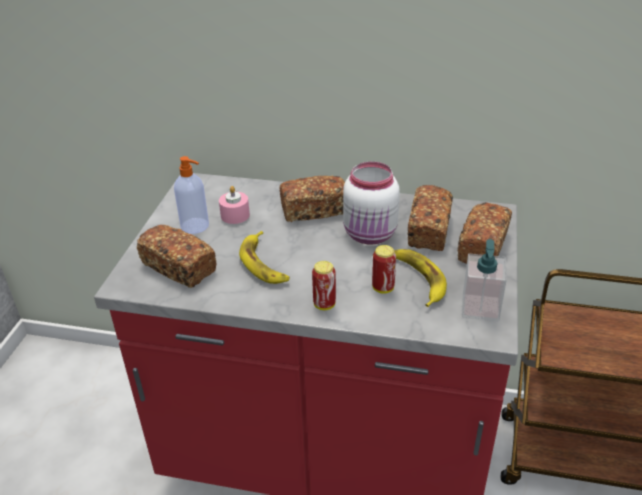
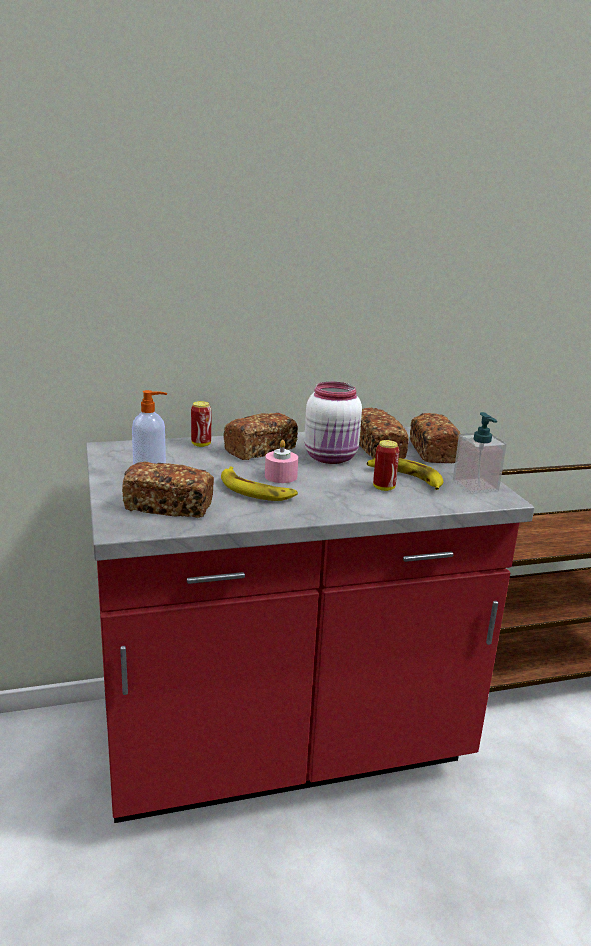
camera: 30 degrees left, 15 degrees down
(235, 215) = (184, 463): pink candle -> pink candle (281, 476)
(324, 304) = (346, 506): can -> can (201, 444)

